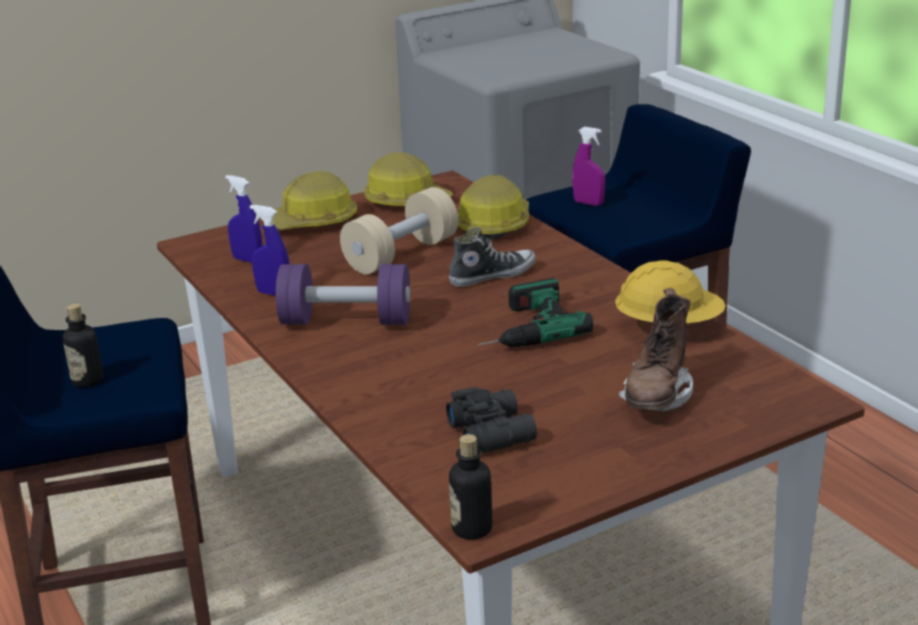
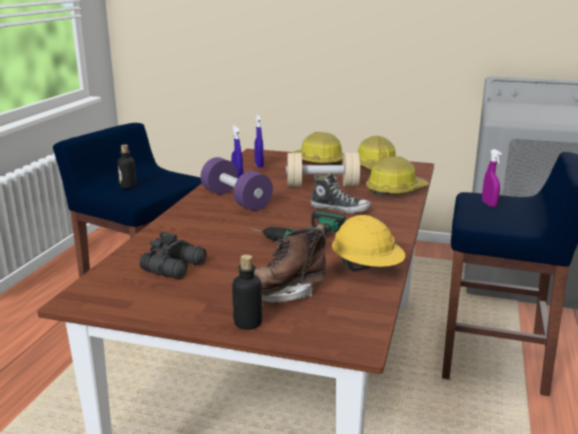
camera: 45 degrees right, 5 degrees down
(472, 528) = (71, 297): bottle -> bottle (248, 323)

